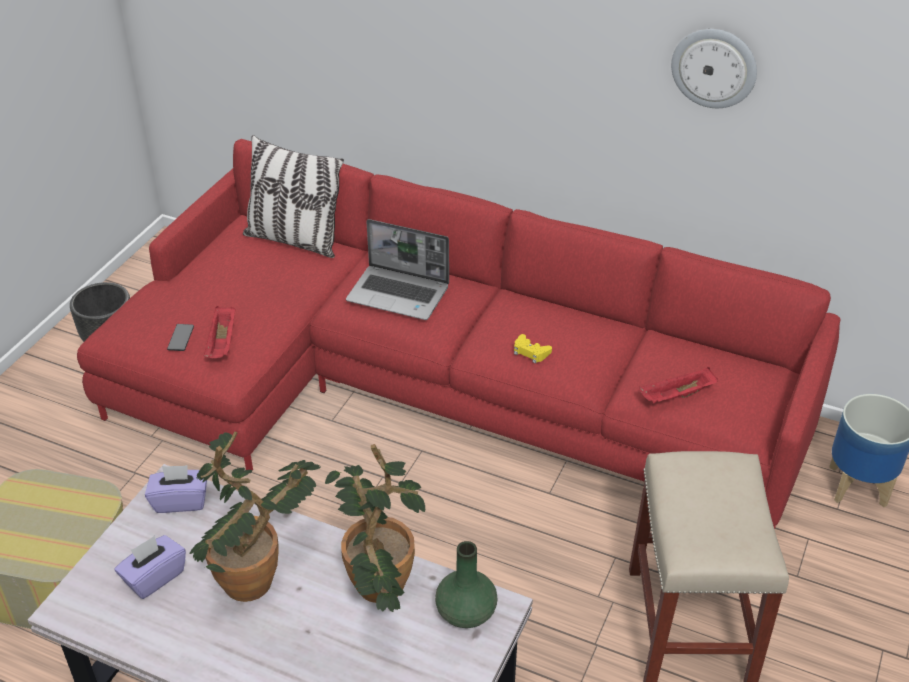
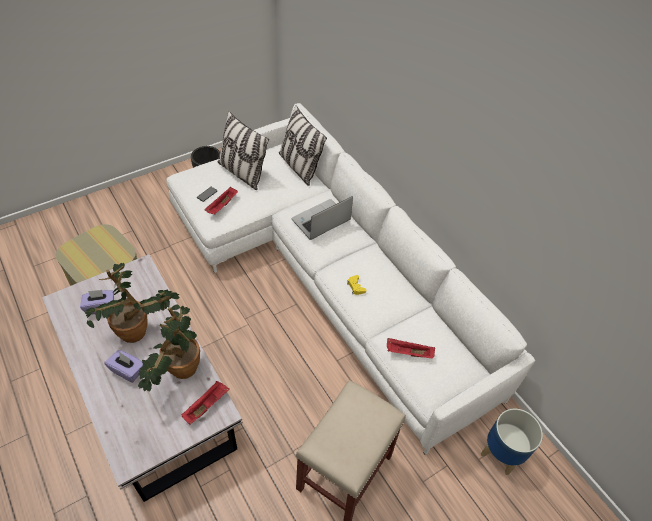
camera: 30 degrees right, 10 degrees up
(180, 501) = (140, 276): purple tissue box -> purple tissue box (128, 370)
(211, 285) = (242, 173): none -> pillow
(399, 294) = (320, 221): laptop -> laptop turned 90 degrees clockwise
(435, 390) = (328, 276): red sofa -> white sofa
(465, 612) = (206, 405): green vase -> red tray
(714, 67) = (510, 182): wall clock -> none

